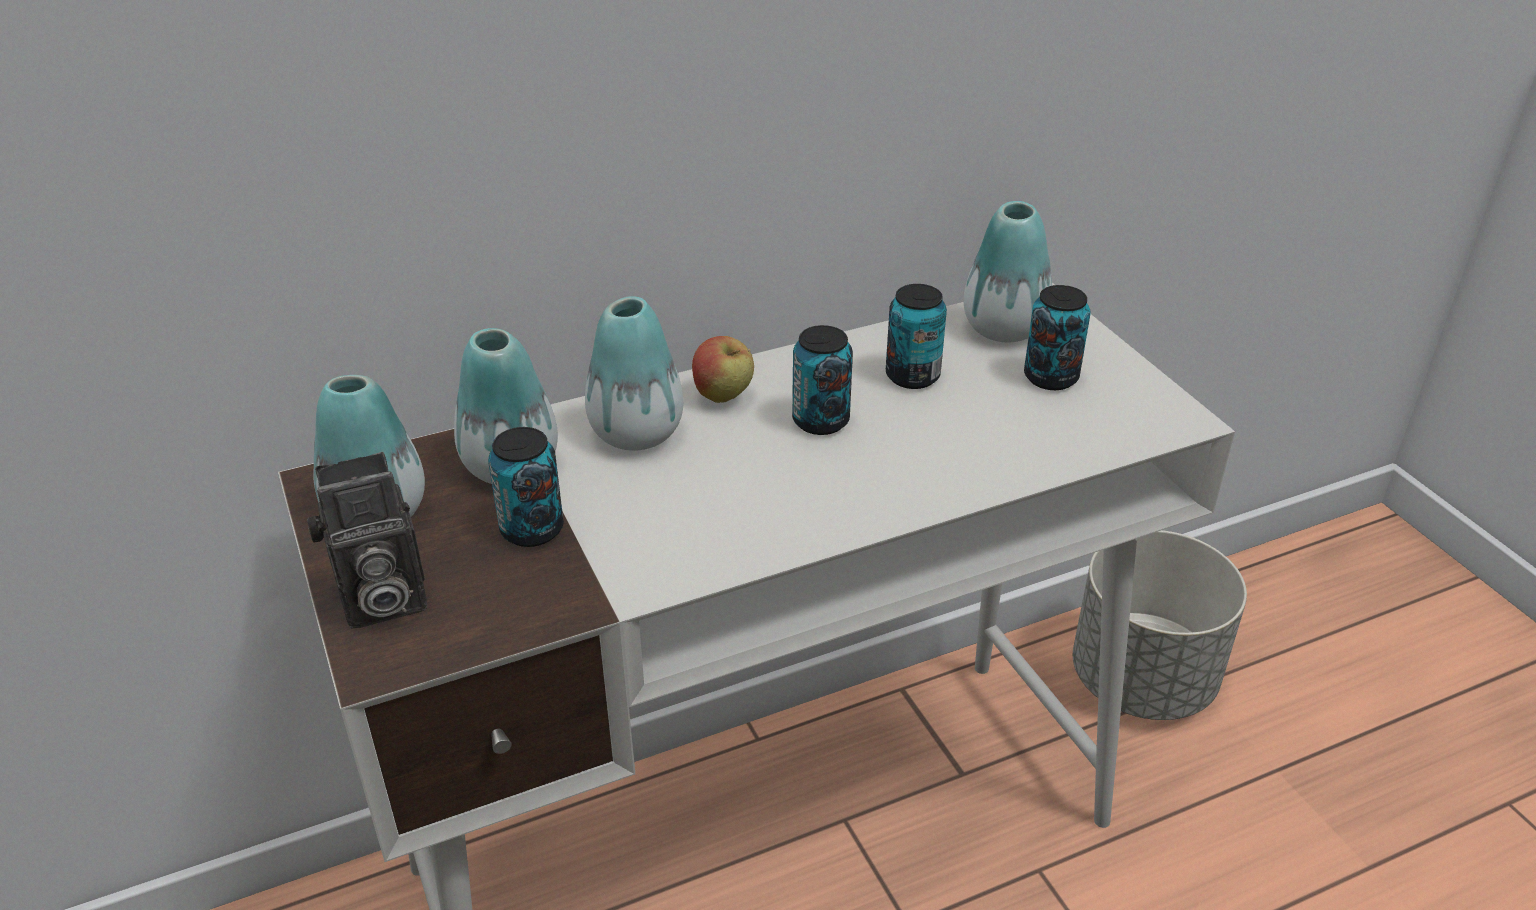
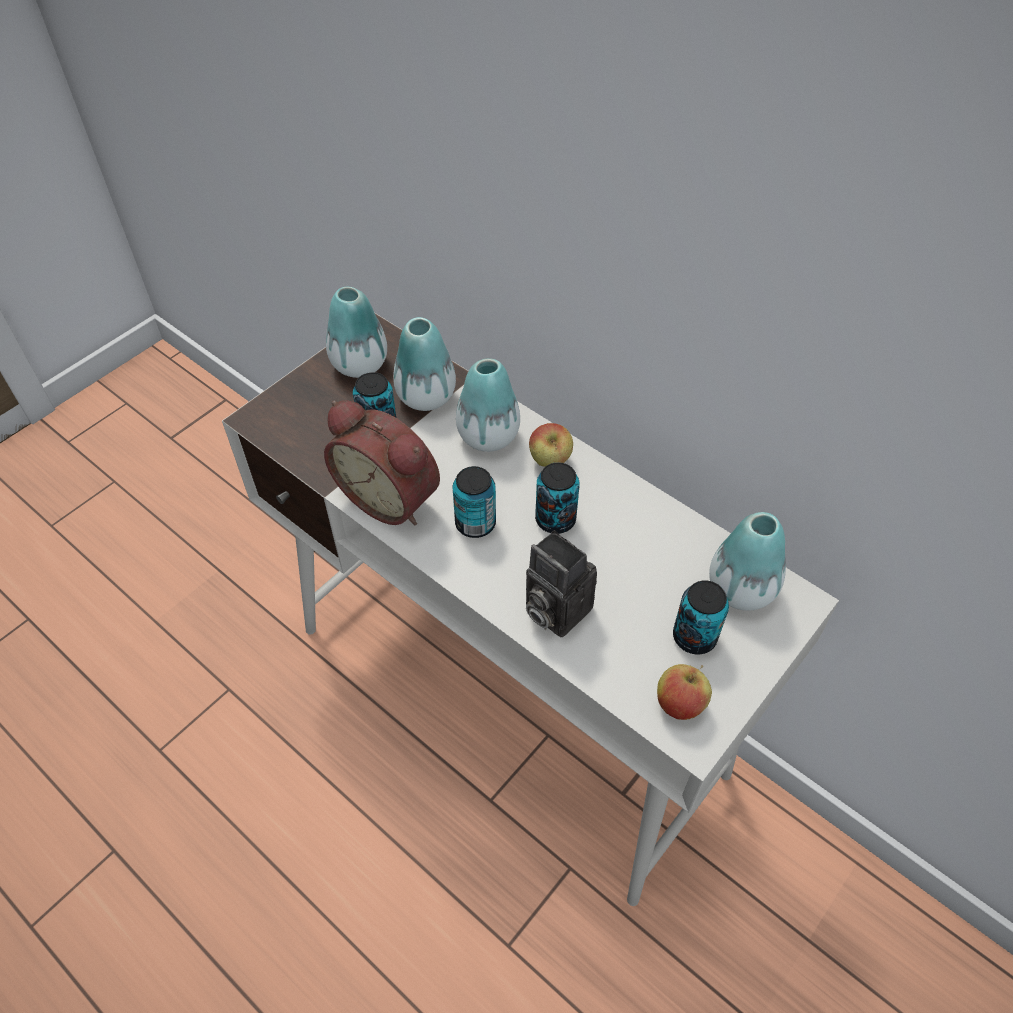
camera: 65 degrees right, 15 degrees up
(379, 601) = (296, 397): camera -> camera (553, 609)
(673, 550) = (391, 496): none -> alarm clock
(912, 376) = (639, 552): can -> can (475, 523)
(1134, 415) = (679, 704): none -> apple
(1143, 679) = (787, 896): grey planter -> none

